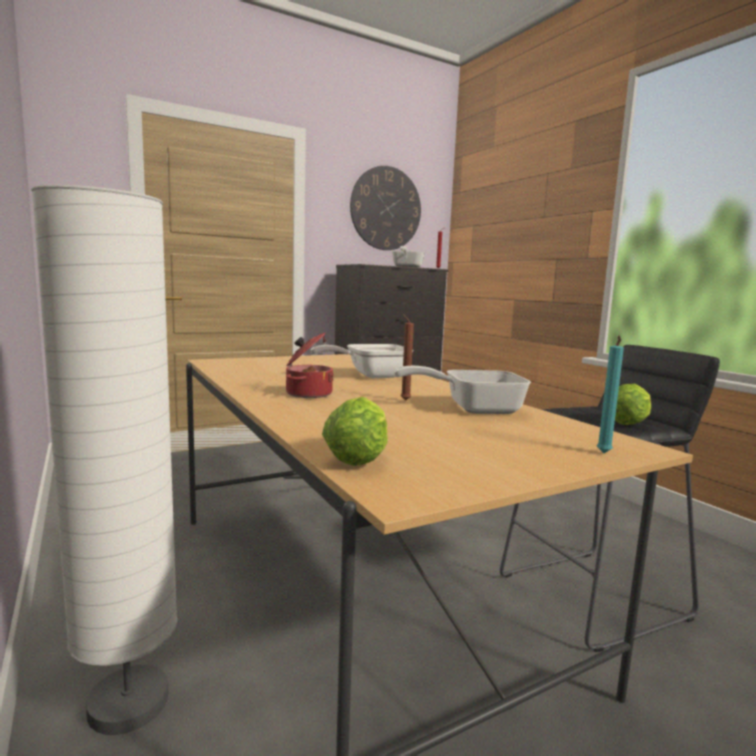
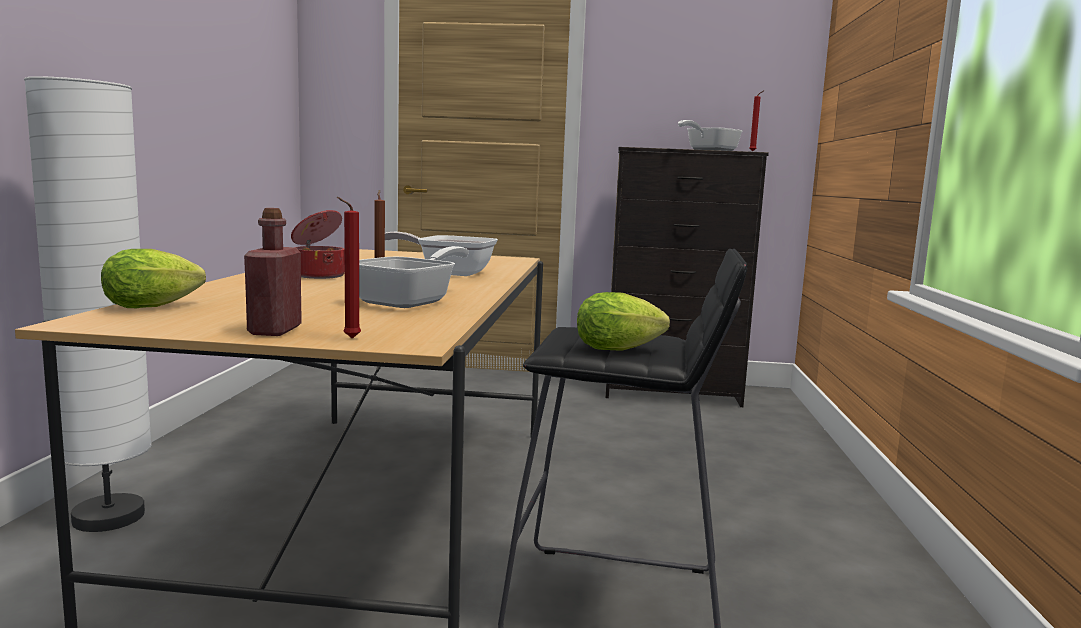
camera: 35 degrees right, 0 degrees up
(386, 208) = (705, 69): wall clock -> none
(472, 408) = (411, 301): frying pan -> frying pan turned 90 degrees clockwise
(541, 459) = (275, 330): none -> red bottle
(603, 454) = (349, 338): turquoise candle -> red candle

